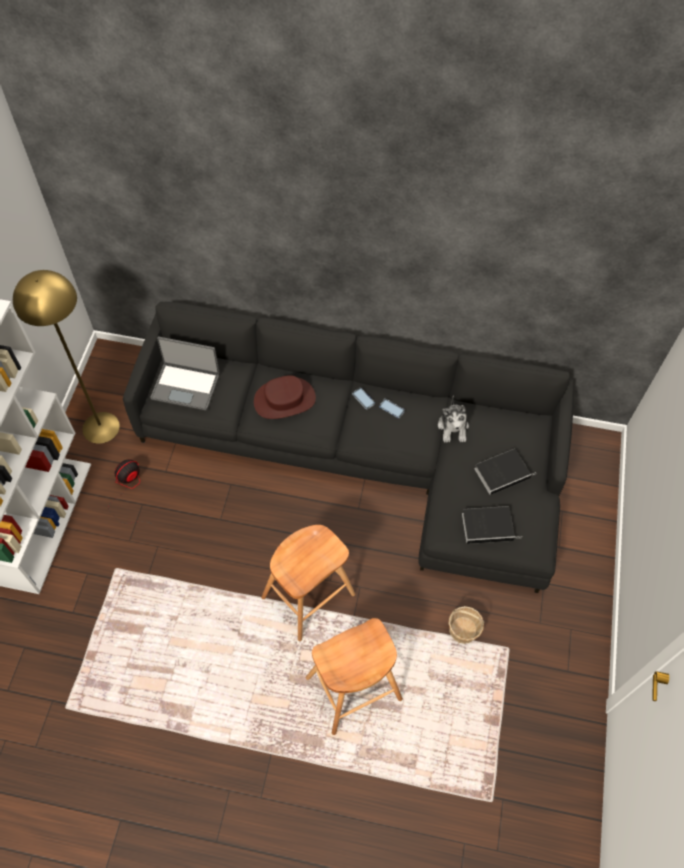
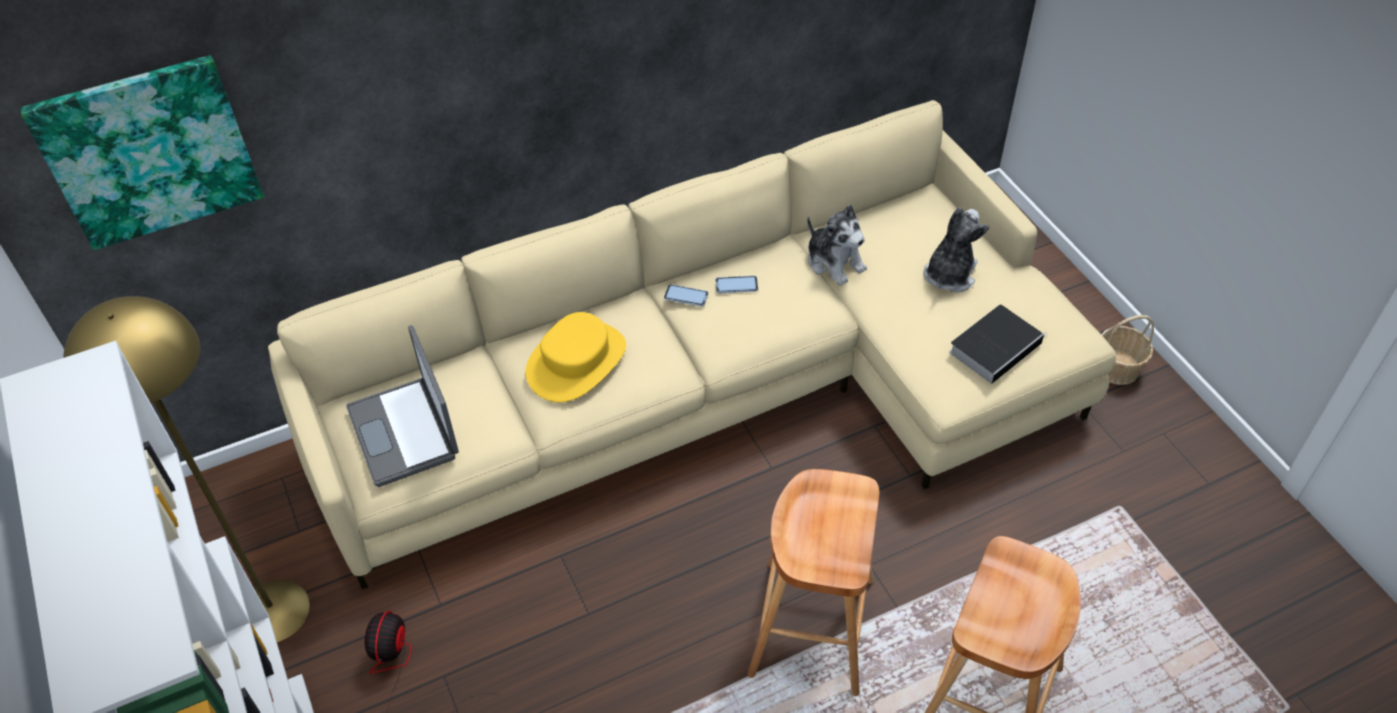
camera: 35 degrees left, 10 degrees down
(119, 201) = (149, 151): none -> picture
(186, 386) = (405, 432): laptop -> laptop turned 90 degrees clockwise
(284, 400) = (577, 362): brown hat -> yellow hat
(368, 453) = (719, 392): black sofa -> beige sofa
(463, 630) = (1048, 524): basket -> basket (1117, 368)
(503, 472) = (949, 274): book -> plush toy

